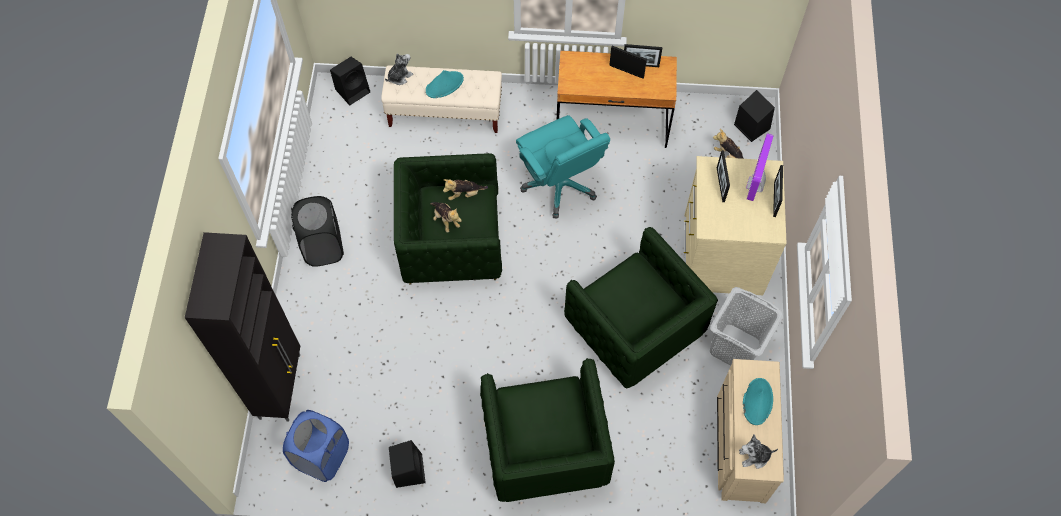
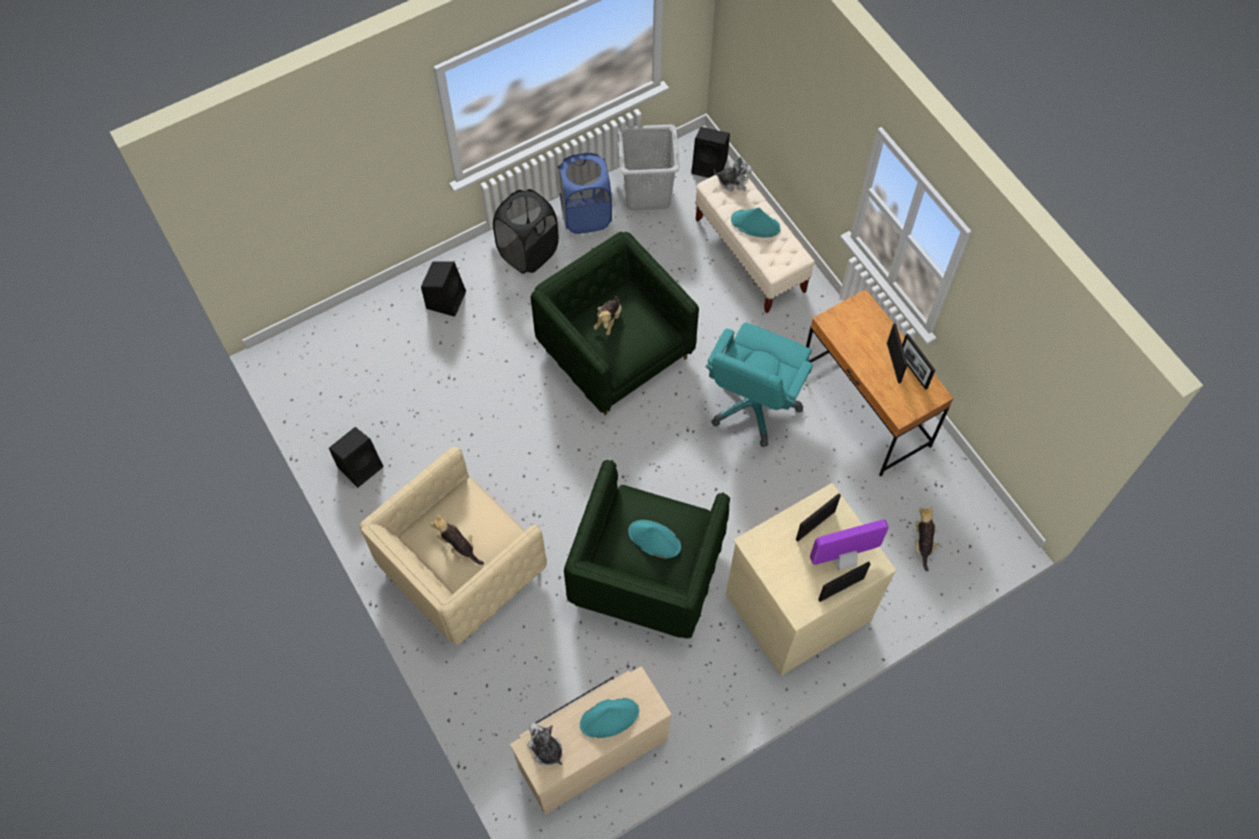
camera: 55 degrees right, 0 degrees up
(280, 385) = (370, 311): black cabinet -> none
(322, 456) = (326, 388): blue laundry basket -> blue laundry basket (586, 215)
(464, 194) = (650, 318): plush toy -> plush toy (458, 546)
(545, 447) = (462, 568): green armchair -> beige armchair
(637, 297) = (654, 539): none -> turquoise hat
(734, 347) = (697, 682): grey laundry basket -> grey laundry basket (647, 192)
(751, 126) = (979, 544): black speaker -> black speaker (446, 299)

